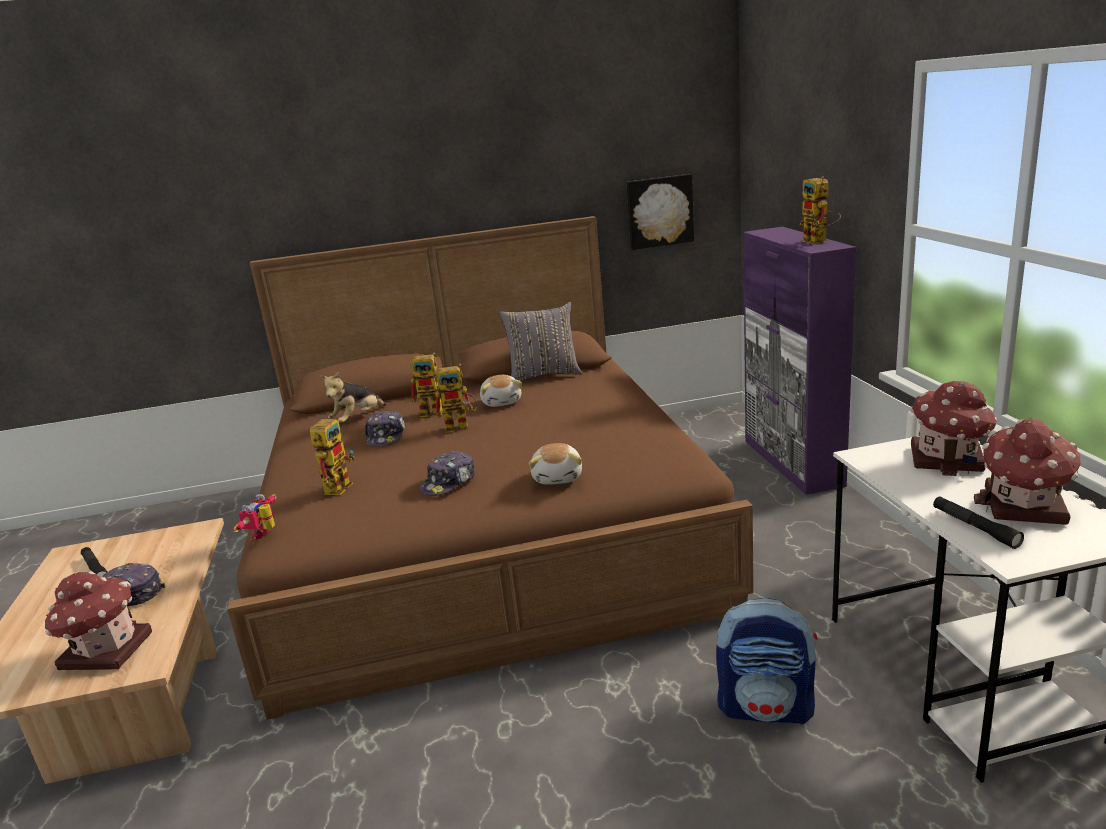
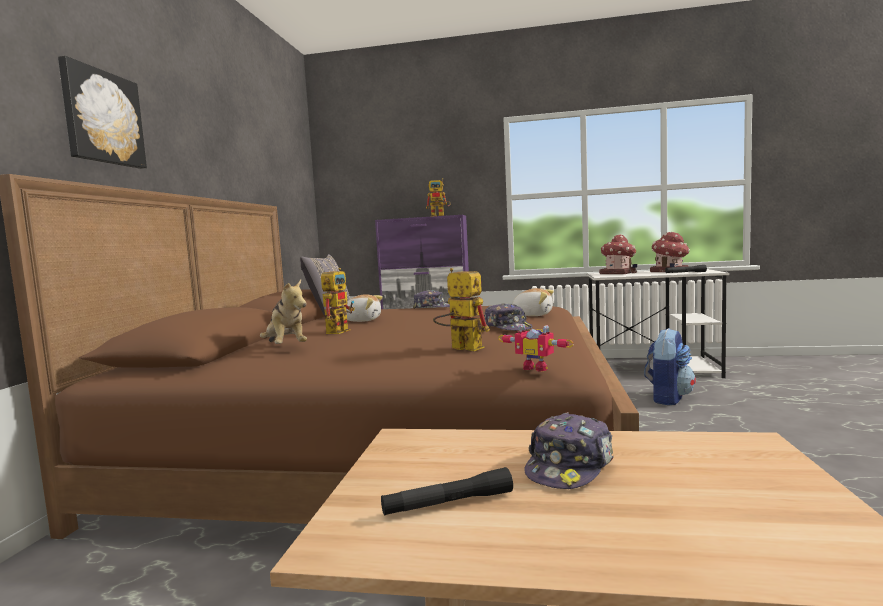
camera: 70 degrees left, 15 degrees down
(105, 651) = (721, 468): toy house -> none
(386, 436) = (364, 340): cap -> cap (432, 307)
(462, 426) = (392, 326): toy robot -> none
(659, 211) = (291, 214): picture -> picture (102, 117)

